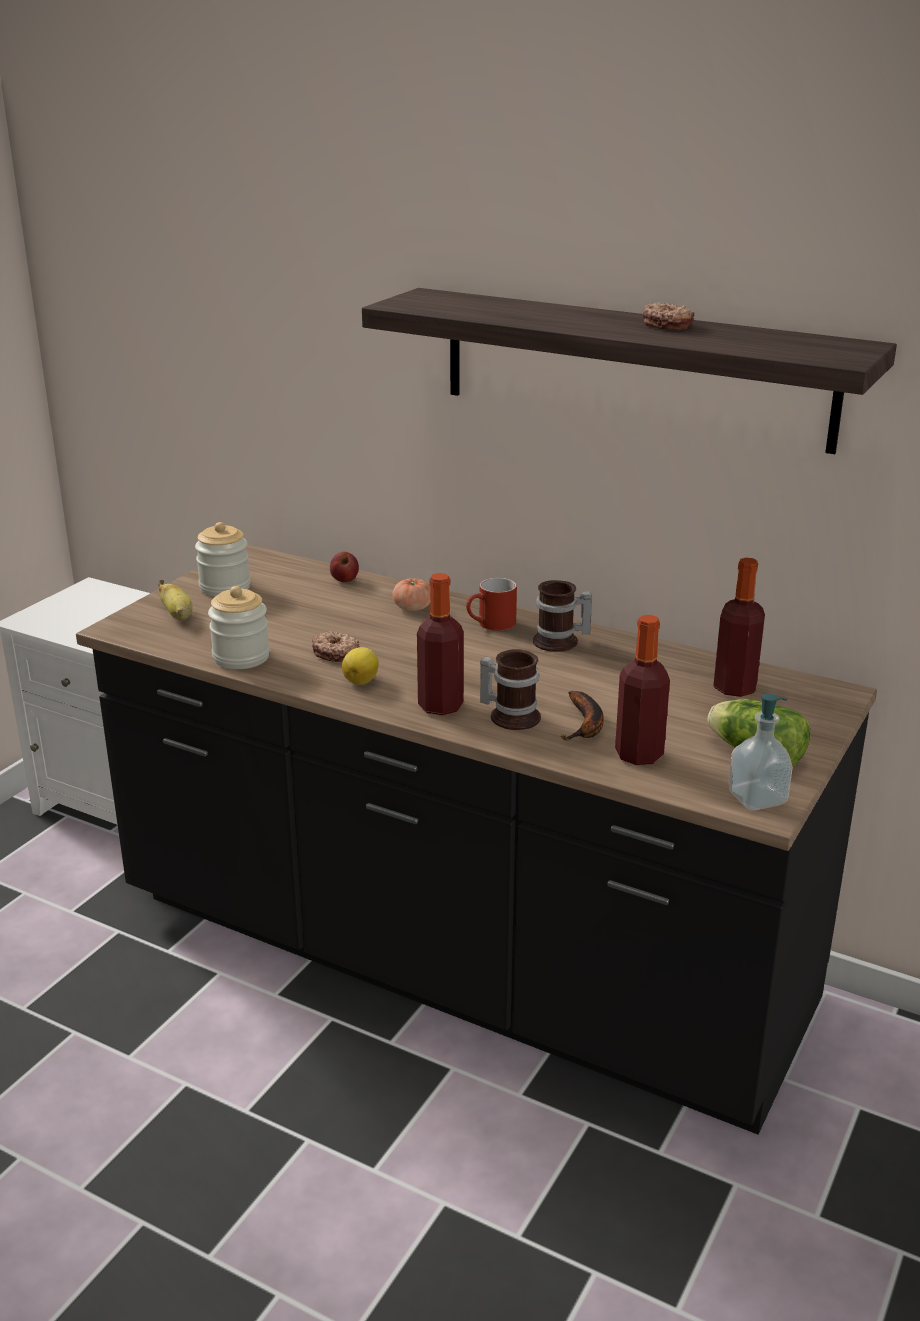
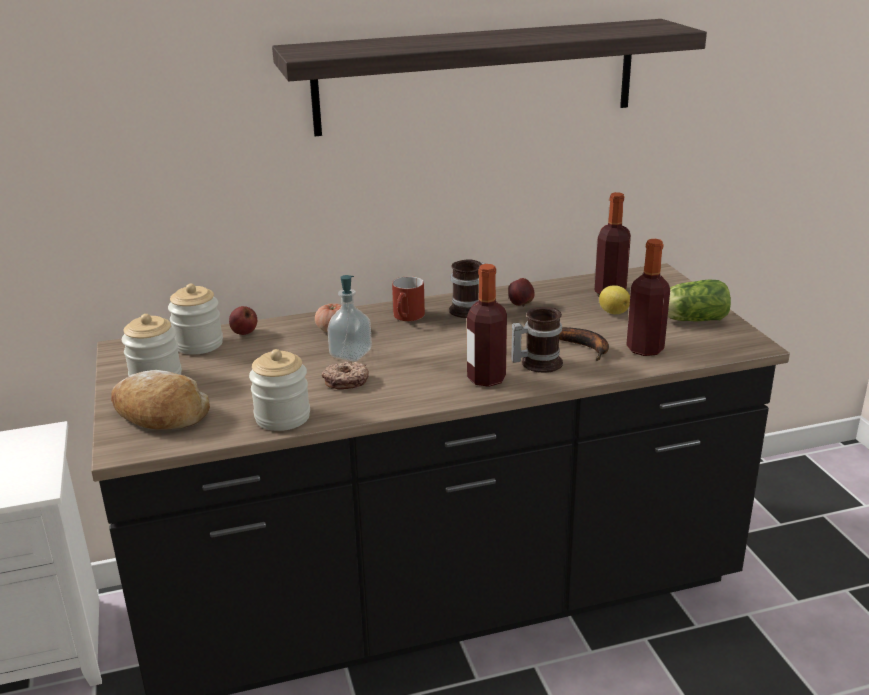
camera: 45 degrees left, 0 degrees up
(177, 615) = (160, 414): banana -> bread
(298, 575) = (199, 344): none -> jar
(361, 681) = (404, 389): lemon -> lemon (613, 312)
(615, 659) = (521, 305): none -> apple
(667, 325) = (523, 32): donut -> none
(757, 798) = (739, 341): soap dispenser -> soap dispenser (351, 354)

